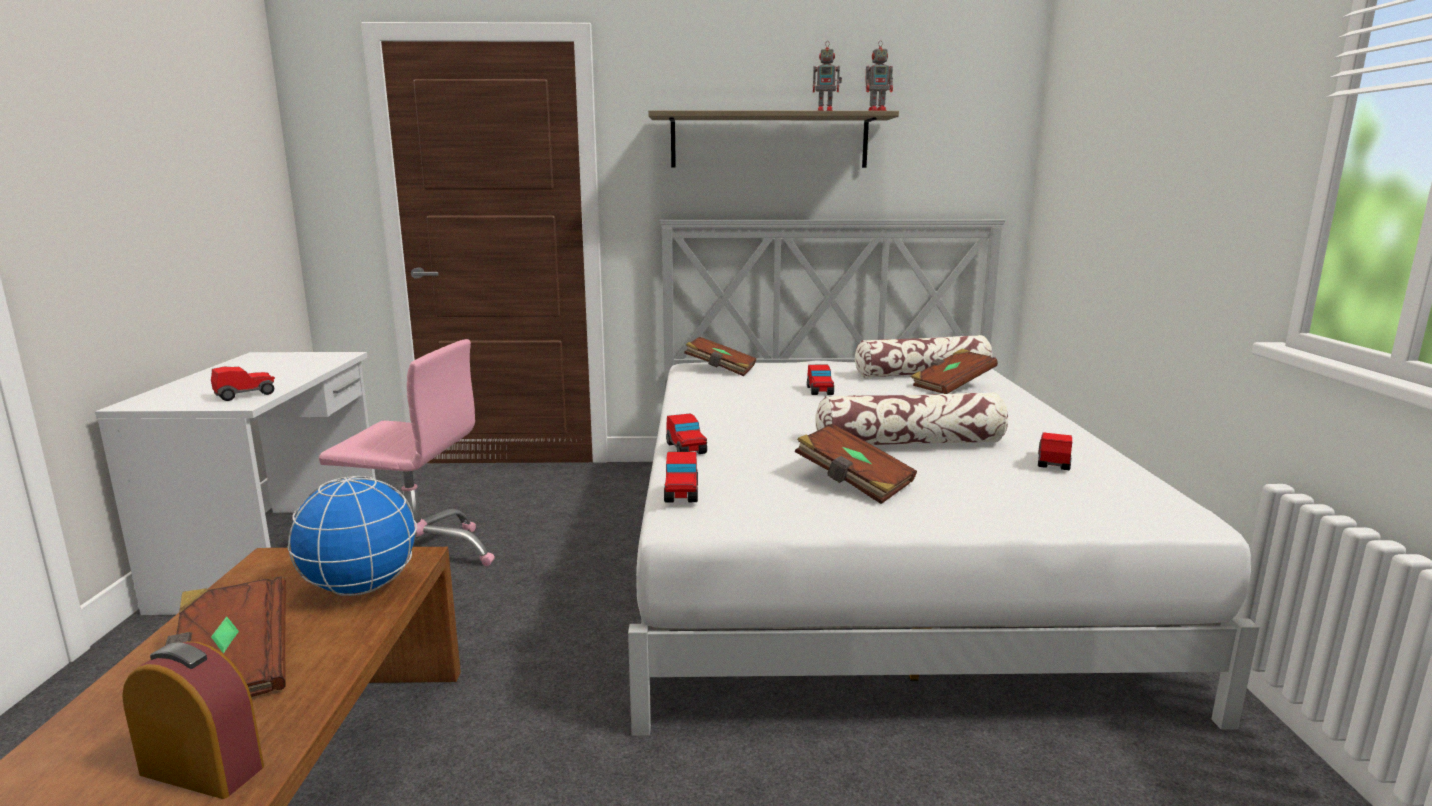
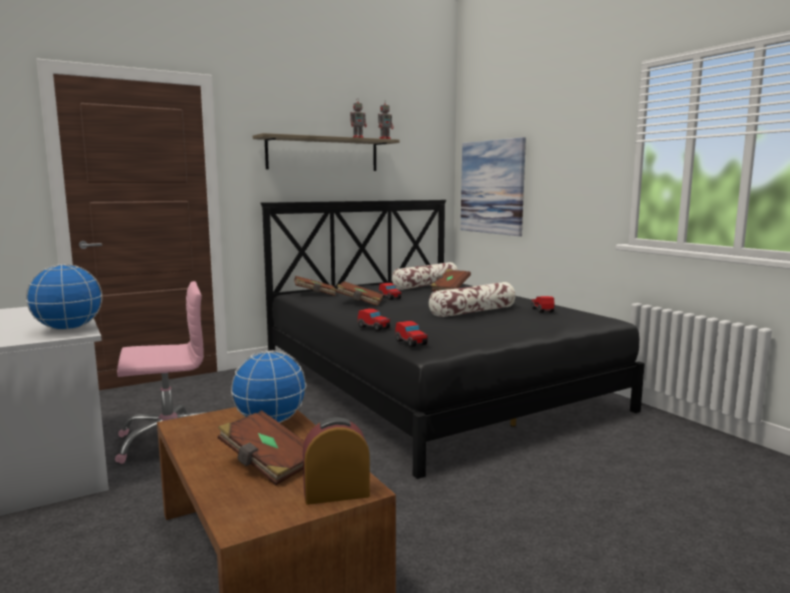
camera: 30 degrees left, 5 degrees down
(245, 395) = (68, 329): toy car -> globe
(853, 483) = (478, 328): brown book -> brown book (360, 303)
(859, 554) = (432, 385): white bed -> black bed
(1078, 198) = (492, 187): none -> picture

